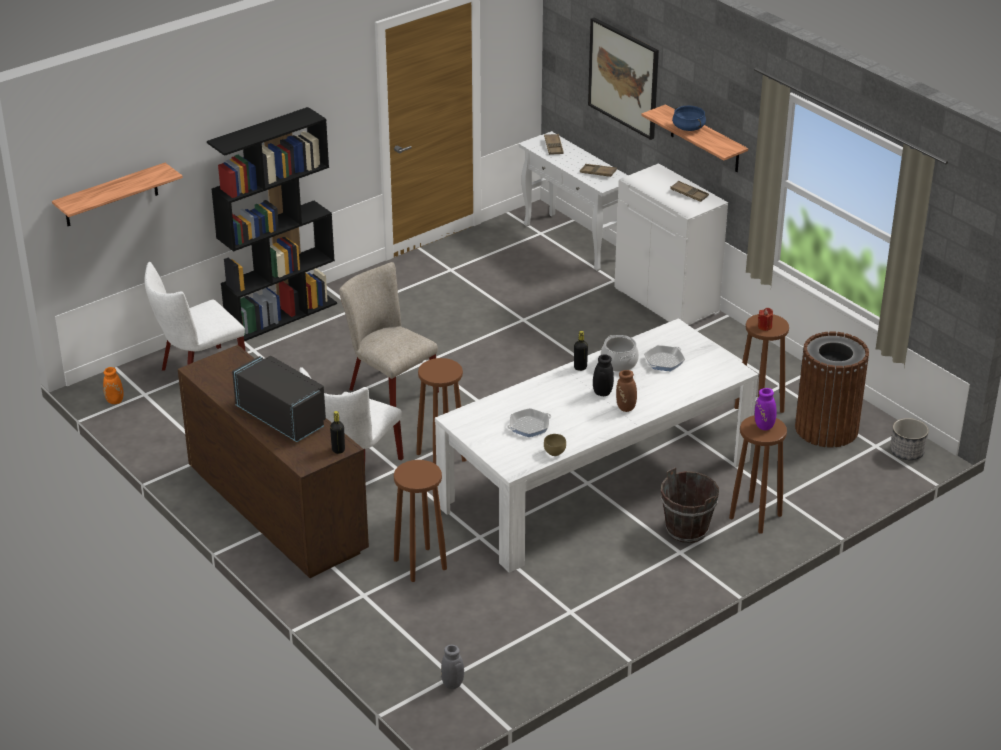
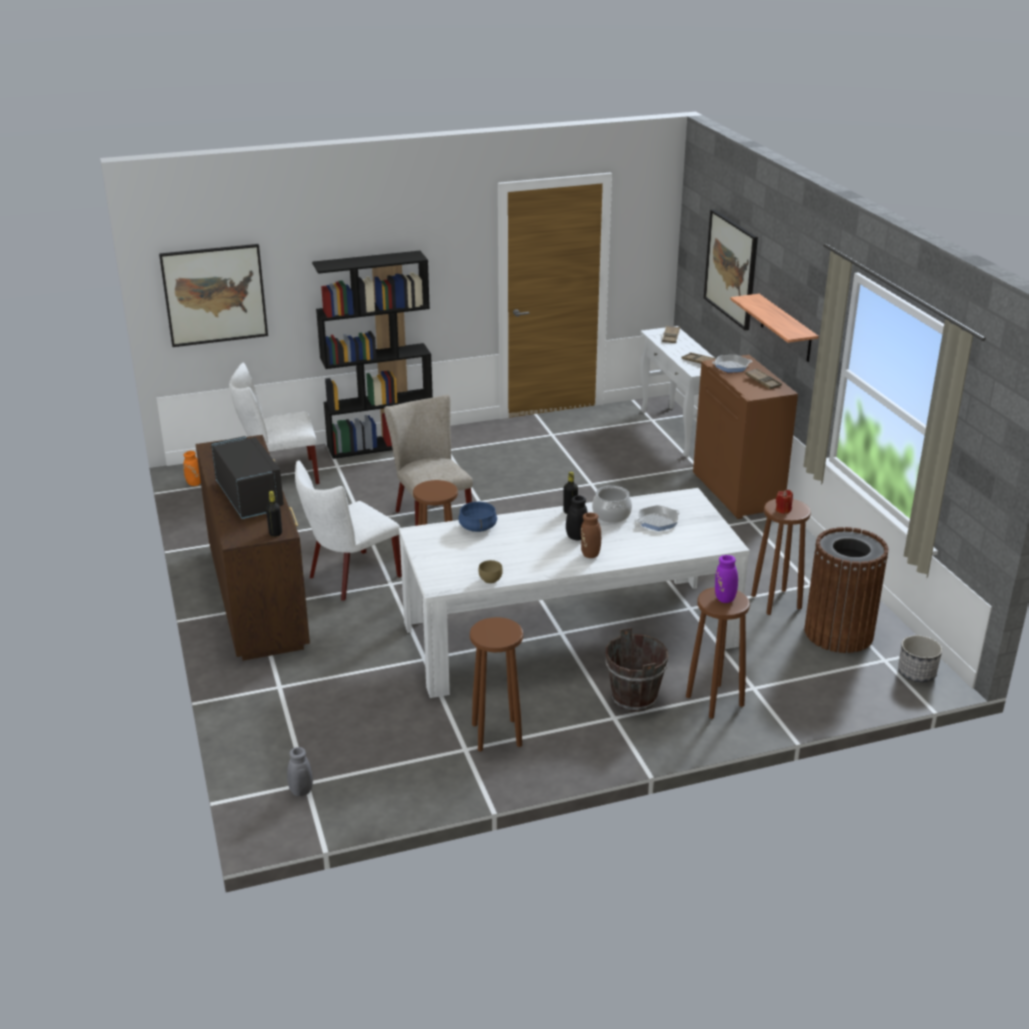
camera: 20 degrees right, 5 degrees down
(111, 195) = (214, 295): shelf -> picture
(420, 564) = (351, 670): brown stool -> brown stool (496, 734)
(529, 426) = (482, 552): frying pan -> frying pan (731, 366)
(667, 301) = (738, 492): white cabinet -> brown cabinet
(688, 127) = (768, 313): blue cooking pot -> blue cooking pot (477, 527)

